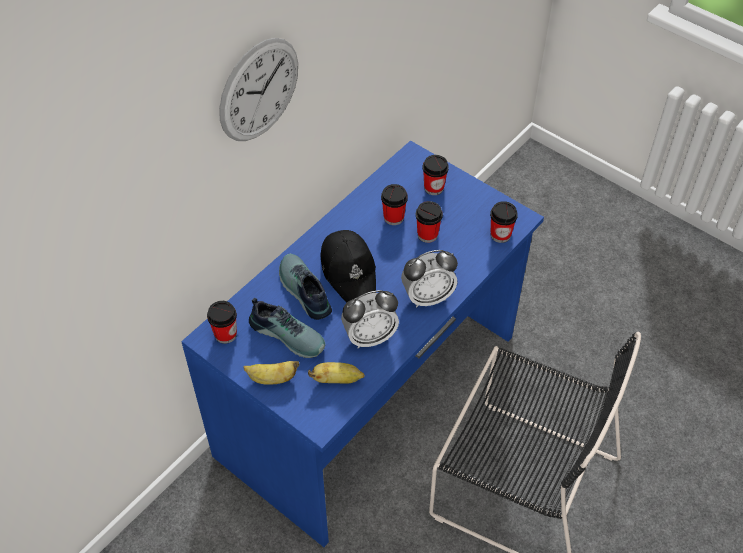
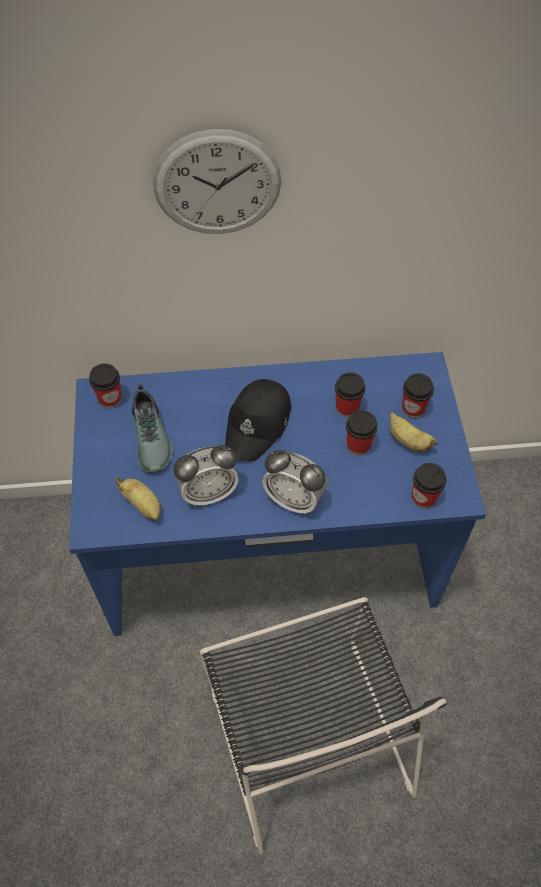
camera: 45 degrees right, 5 degrees up
(272, 379) = (100, 462): banana -> banana (407, 441)
(303, 291) = (203, 412): shoe -> none
(370, 337) = (208, 492): alarm clock -> alarm clock turned 45 degrees counterclockwise

